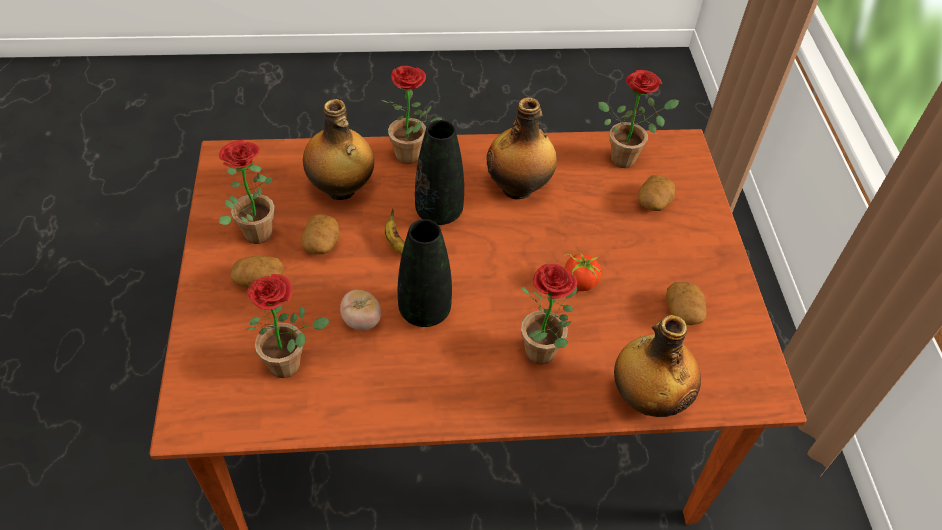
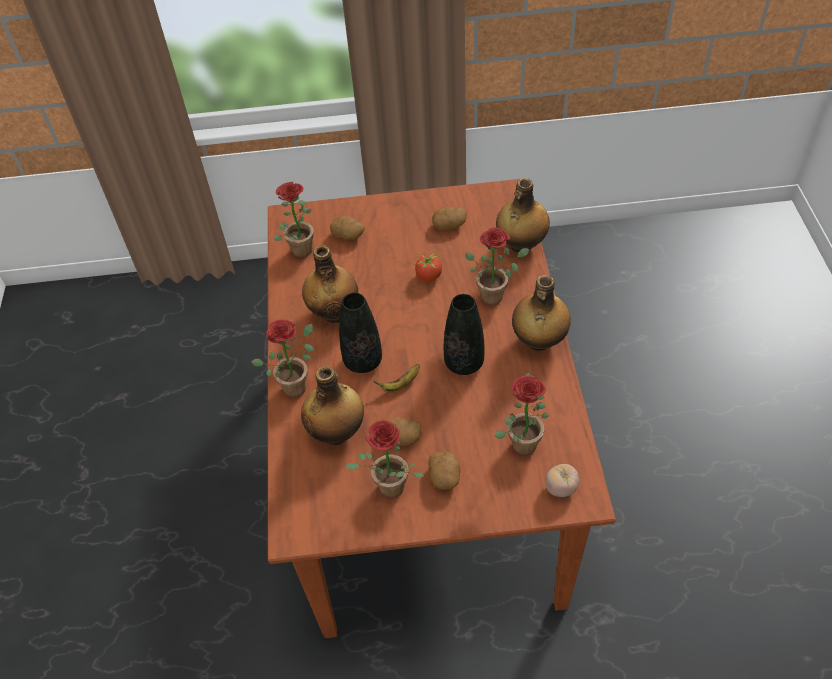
camera: 85 degrees left, 0 degrees up
(361, 321) = (477, 401): tomato -> tomato (560, 488)
(454, 400) = (538, 341): none -> bottle

